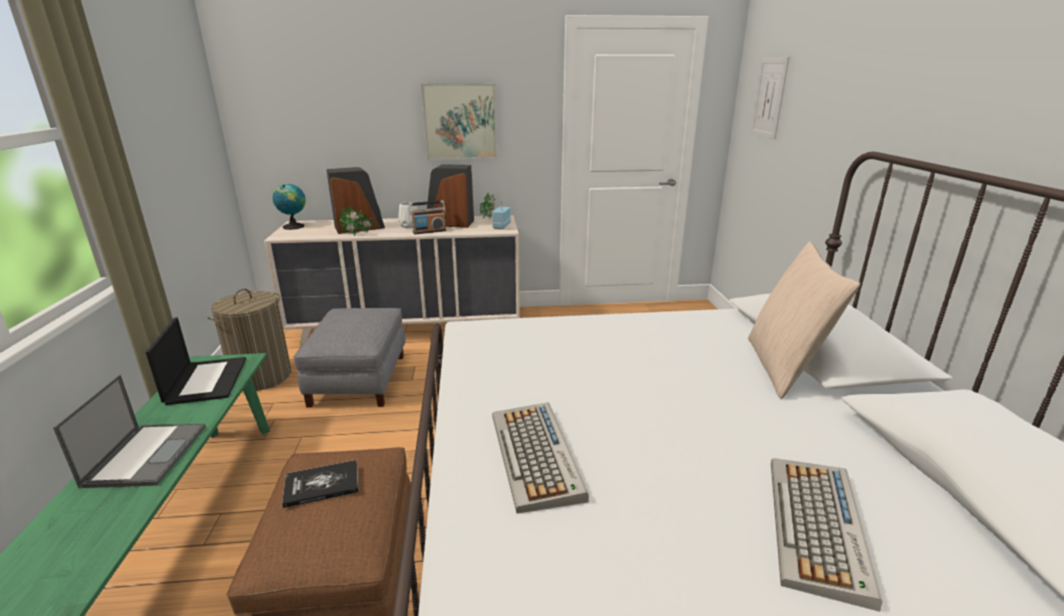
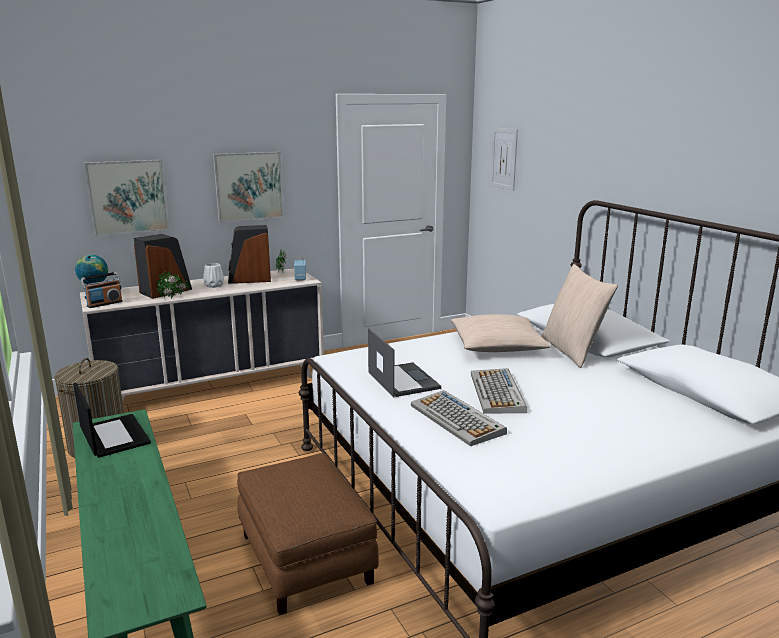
camera: 20 degrees left, 5 degrees down
(146, 454) = (126, 489): laptop -> laptop (402, 380)
(322, 484) = (291, 479): book -> none
(333, 127) = (128, 197): none -> picture
(359, 380) = (202, 432): grey ottoman -> none
(429, 231) = (239, 288): radio -> radio (104, 304)
(678, 342) = (497, 346): none -> beige pillow
(818, 527) = (632, 421): keyboard -> keyboard (497, 393)

